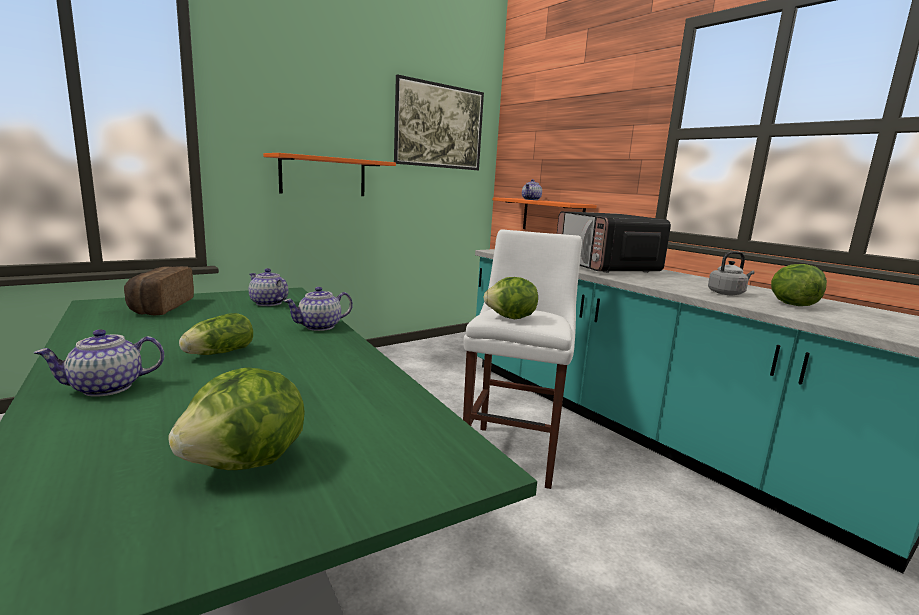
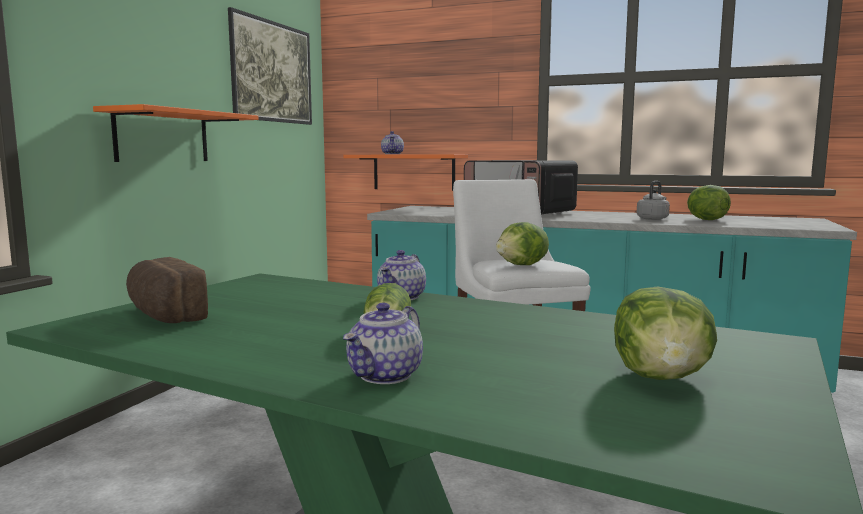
camera: 30 degrees left, 5 degrees down
(268, 303) = (279, 290): teapot -> none

